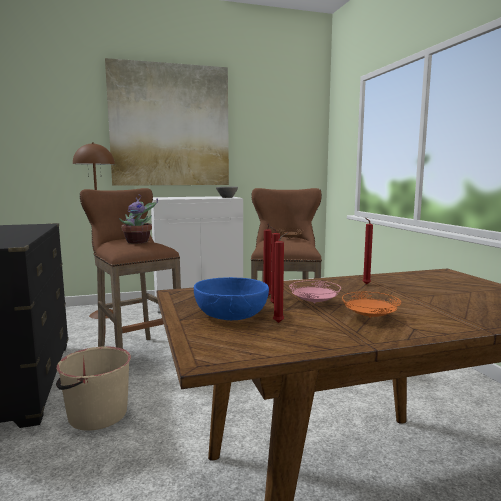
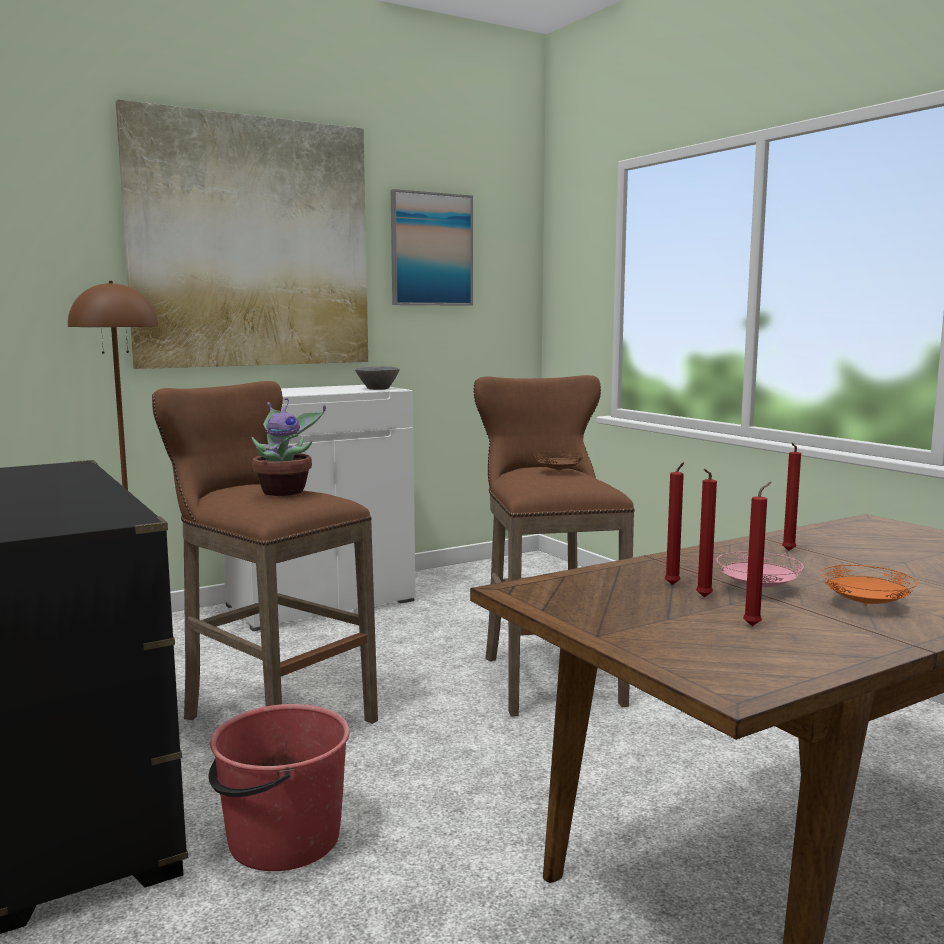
camera: 15 degrees left, 0 degrees up
(97, 415) = (282, 840): beige bucket -> red bucket
(231, 314) = (662, 619): blue bowl -> none
(264, 128) = (431, 249): none -> picture

